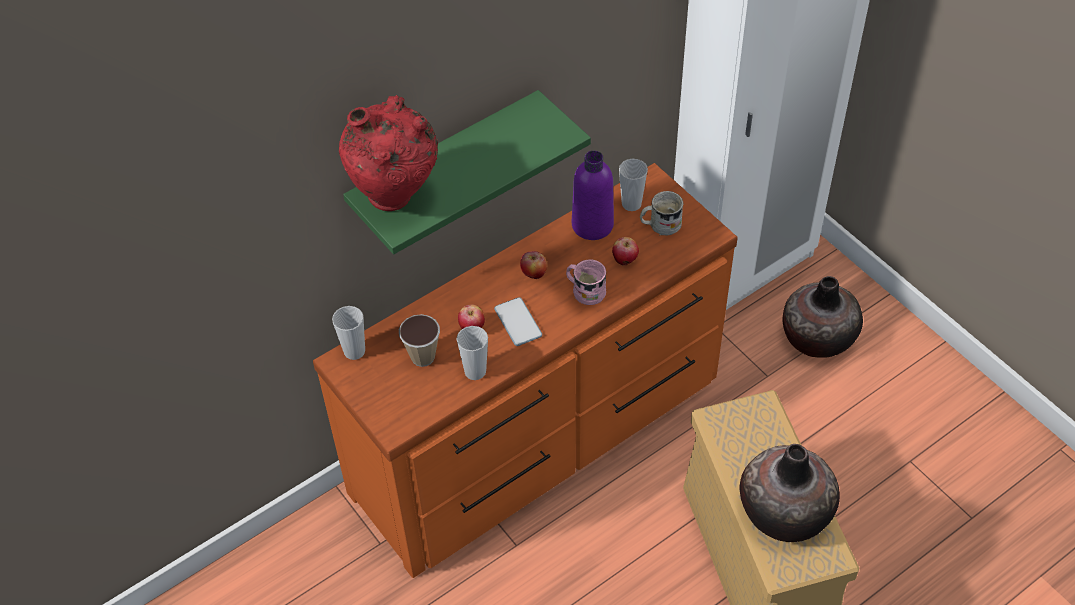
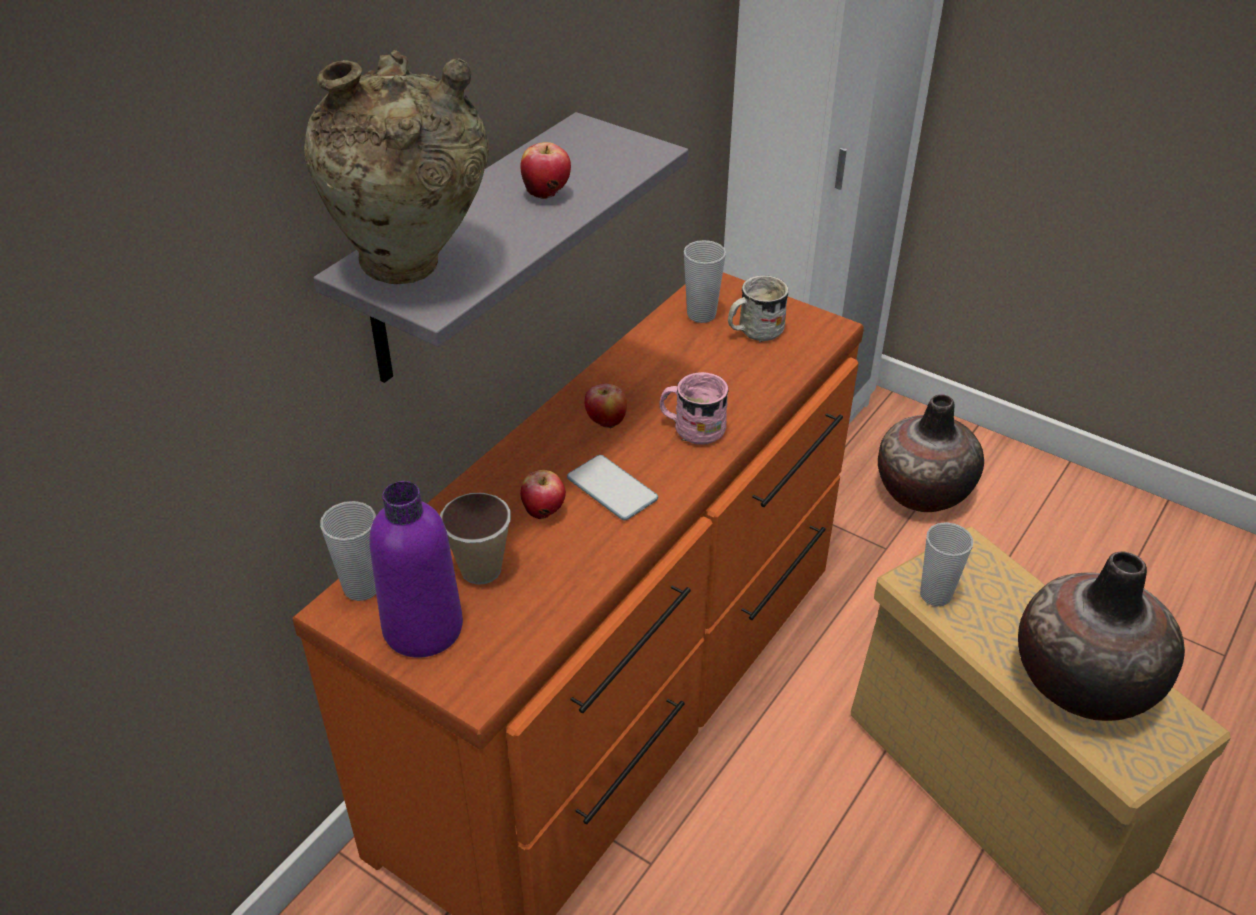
camera: 20 degrees left, 10 degrees down
(395, 200) = (412, 268): red vase -> beige vase
(446, 172) = (463, 253): green shelf -> grey shelf
(475, 371) = (576, 571): cup -> cup (935, 595)
(592, 225) = (660, 348): purple bottle -> purple bottle (423, 628)
(625, 260) = (728, 380): apple -> apple (546, 194)

